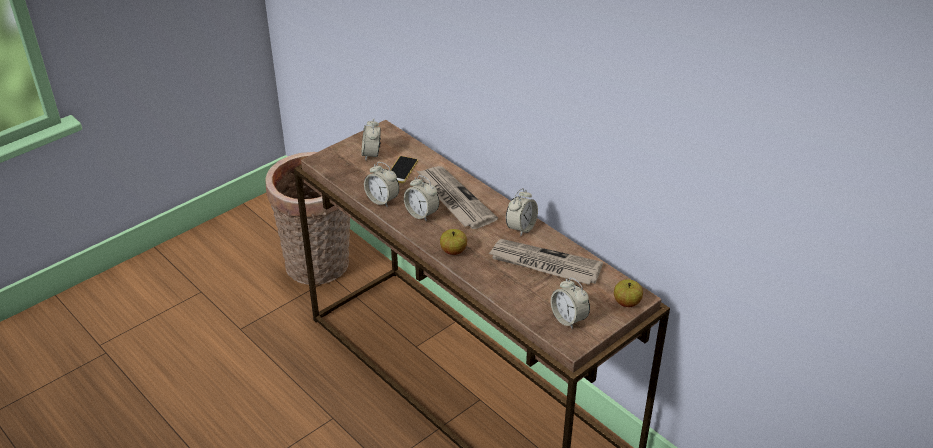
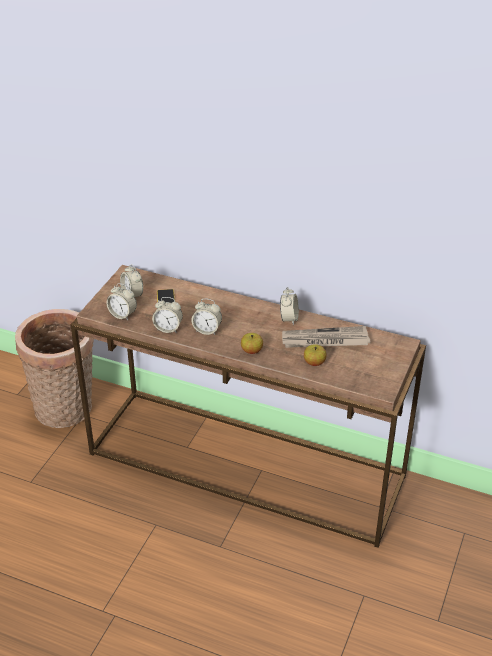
camera: 25 degrees left, 0 degrees up
(454, 199) = (223, 312): newspaper -> none
(568, 319) = (369, 374): alarm clock -> alarm clock (122, 315)
(627, 302) = (400, 350): apple -> apple (314, 363)

